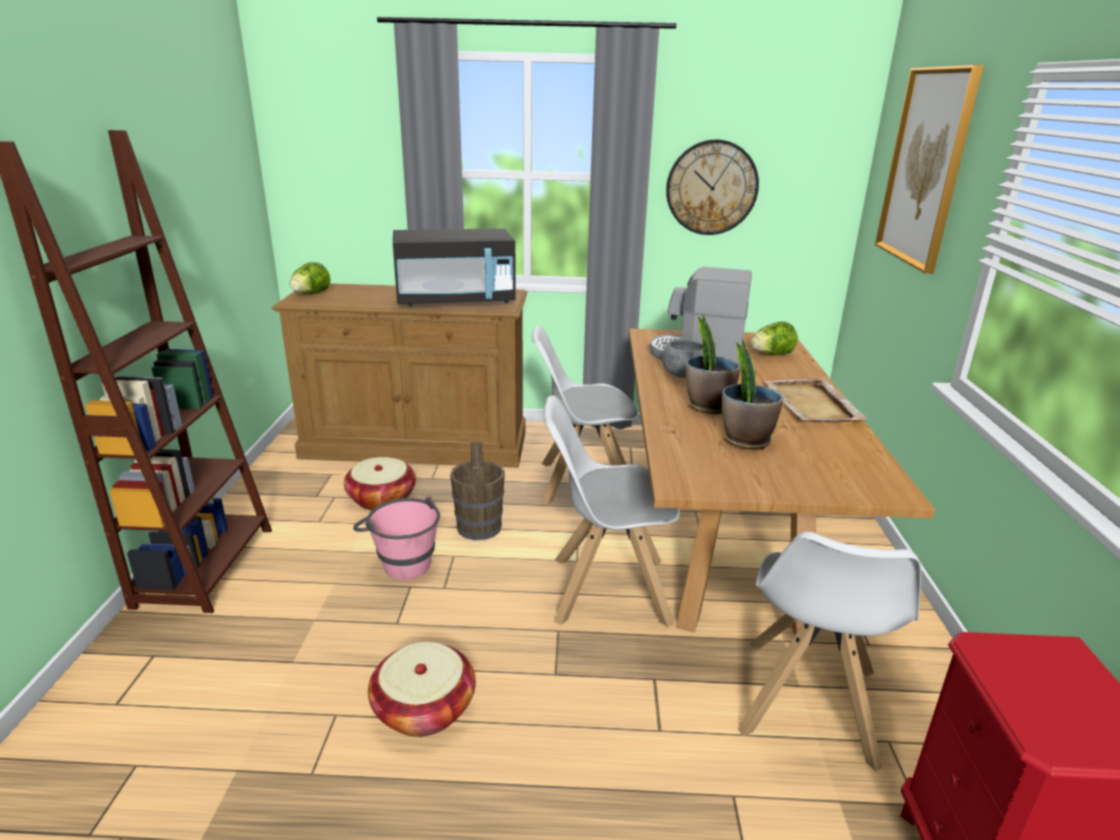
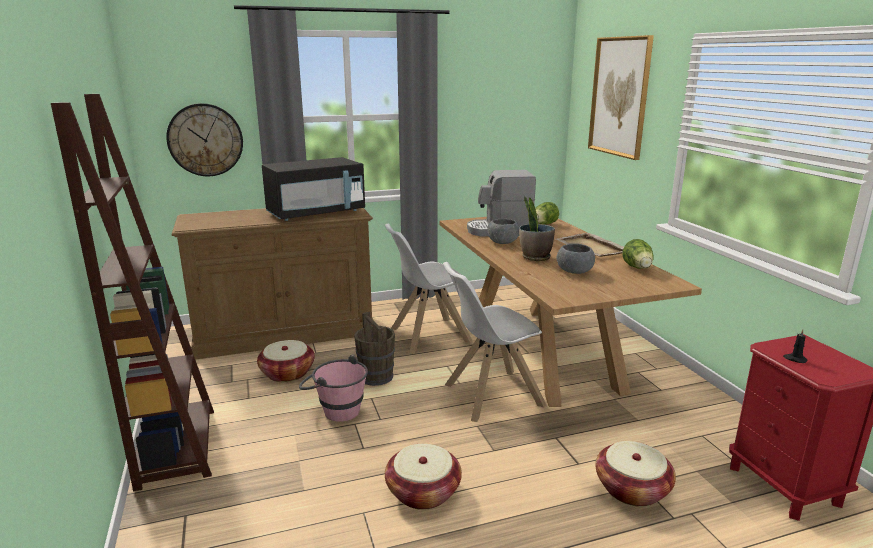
camera: 20 degrees left, 5 degrees down
(311, 294) = (195, 221): lettuce -> lettuce (638, 268)
(711, 188) = (476, 119): wall clock -> wall clock (205, 140)
(713, 799) = (632, 489): none -> basket
(745, 440) = (574, 272): potted plant -> grey bowl
(808, 704) = (649, 428): chair -> none
(1016, 685) = (794, 359): none -> black candle

